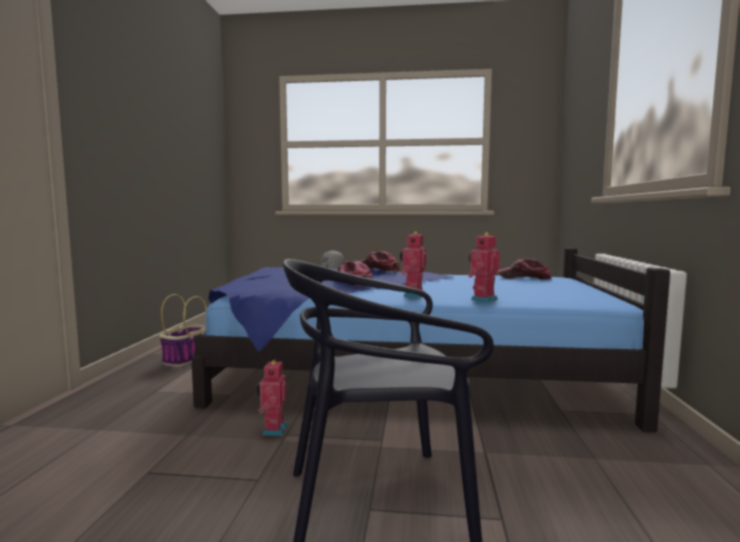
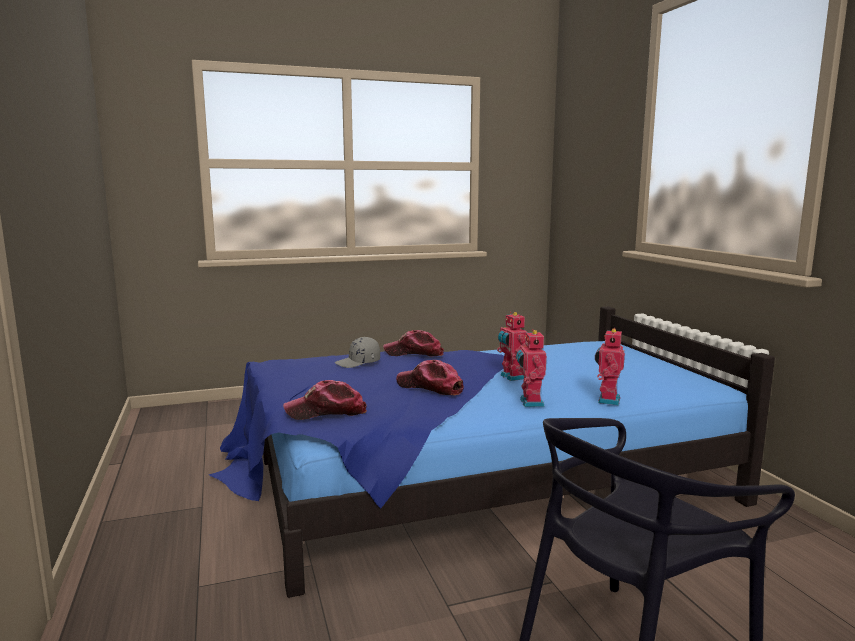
camera: 25 degrees left, 5 degrees up
(187, 358) = (175, 517): basket -> none
(273, 430) = (426, 603): toy robot -> toy robot (511, 377)
(524, 278) = (580, 349): cap -> cap (326, 412)

